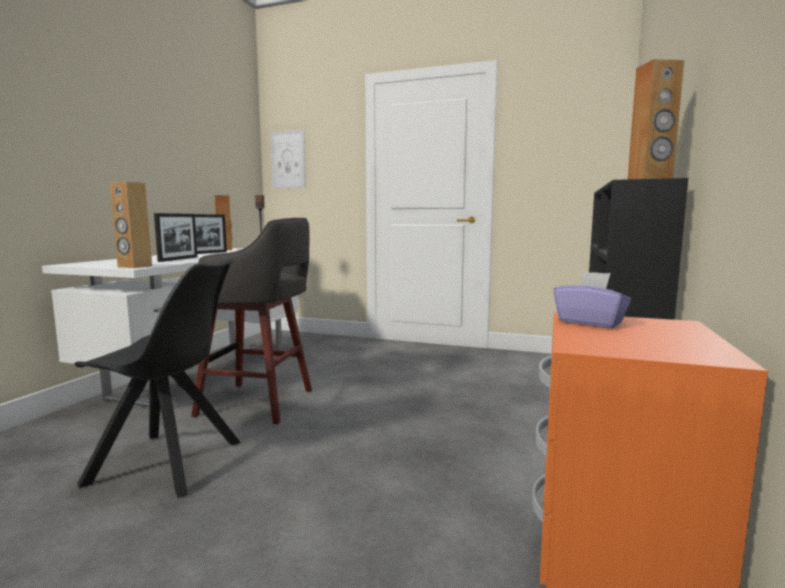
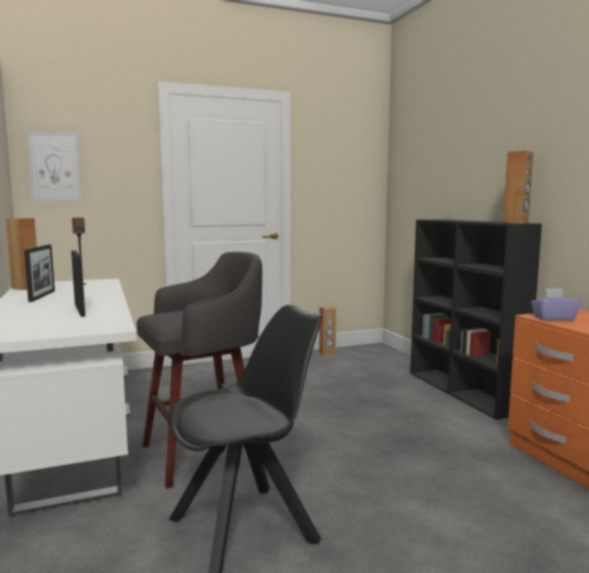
camera: 40 degrees left, 0 degrees up
(134, 266) = (108, 327): brown speaker -> brown speaker (327, 353)

